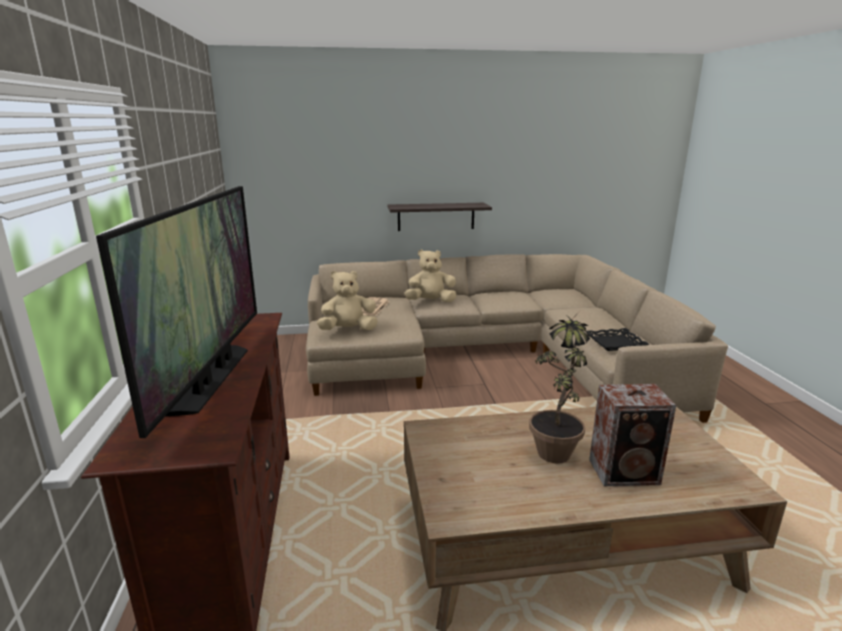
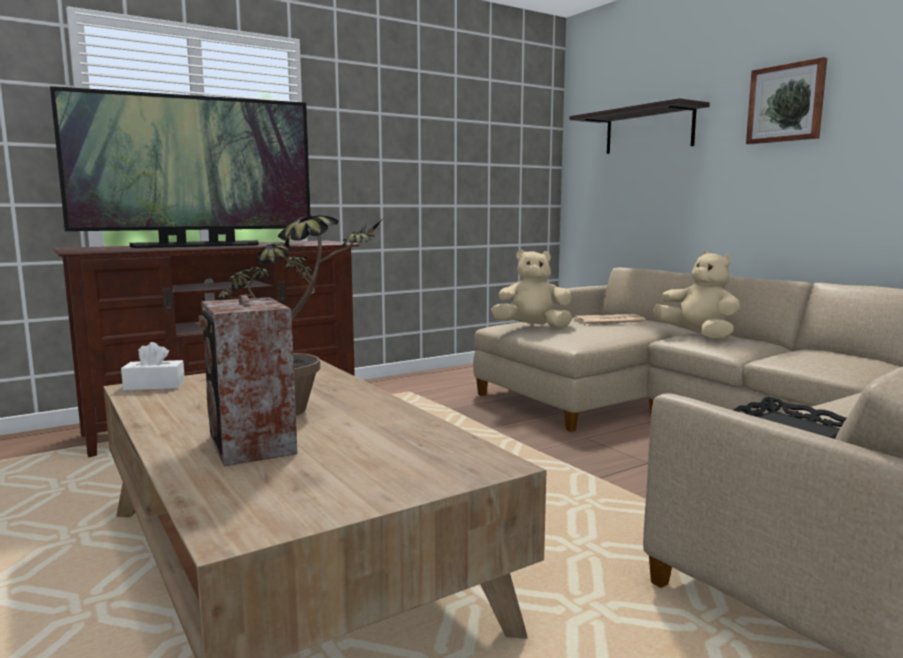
camera: 65 degrees right, 10 degrees down
(348, 330) = (532, 327): beige plush toy -> beige plush toy turned 45 degrees counterclockwise
(428, 152) = (786, 103): none -> picture
(436, 216) = (790, 212): shelf -> shelf (648, 130)
(449, 507) = (154, 386): none -> white tissue box

